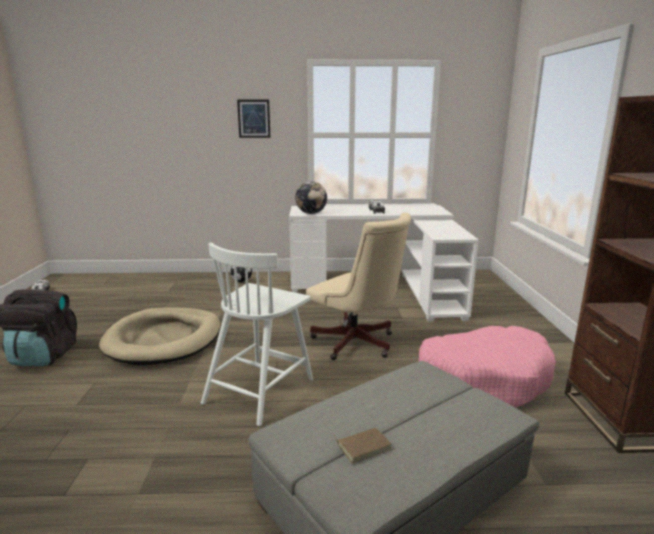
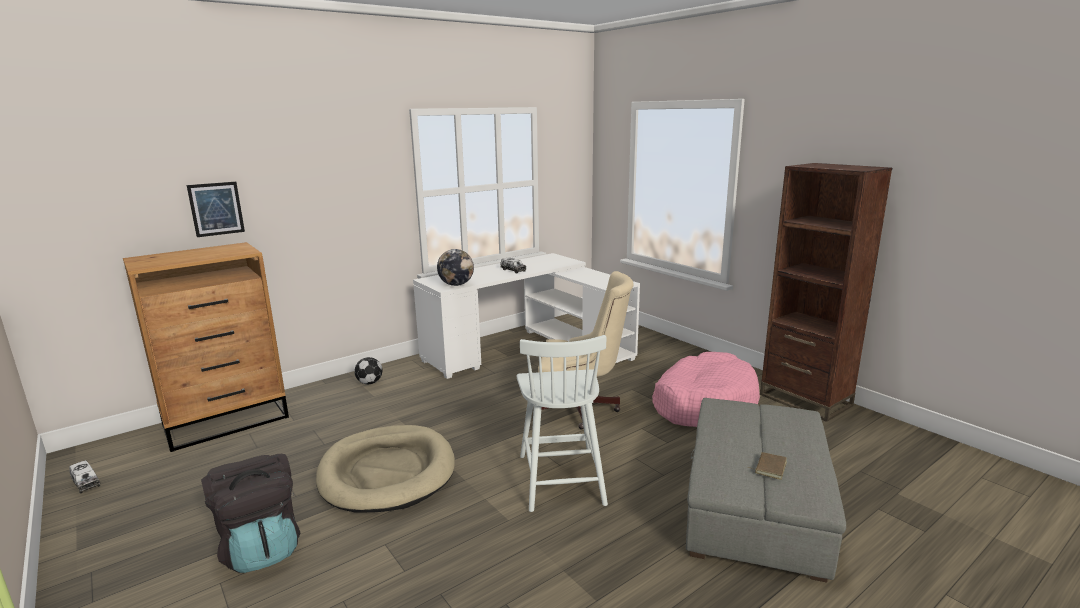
camera: 35 degrees left, 0 degrees up
(139, 281) = (227, 421): none -> brown dresser
(254, 118) = (353, 181): picture -> picture (216, 209)

